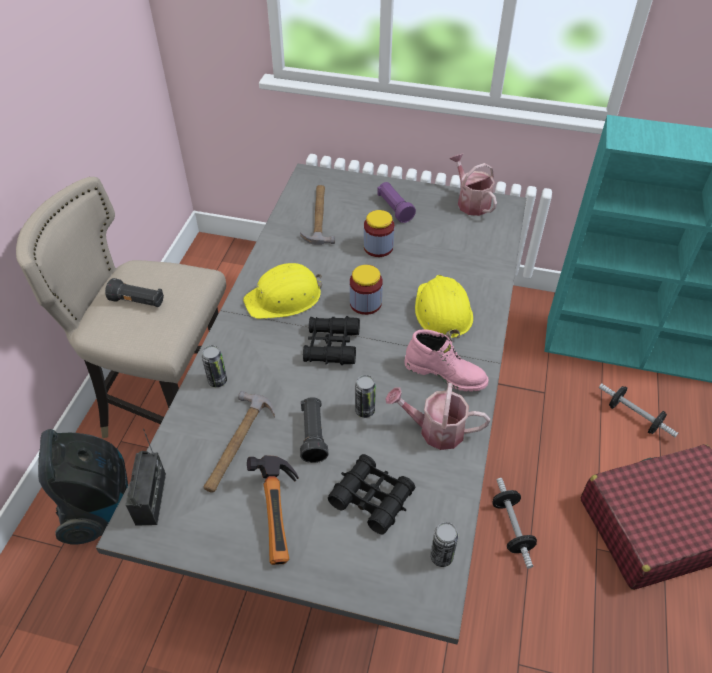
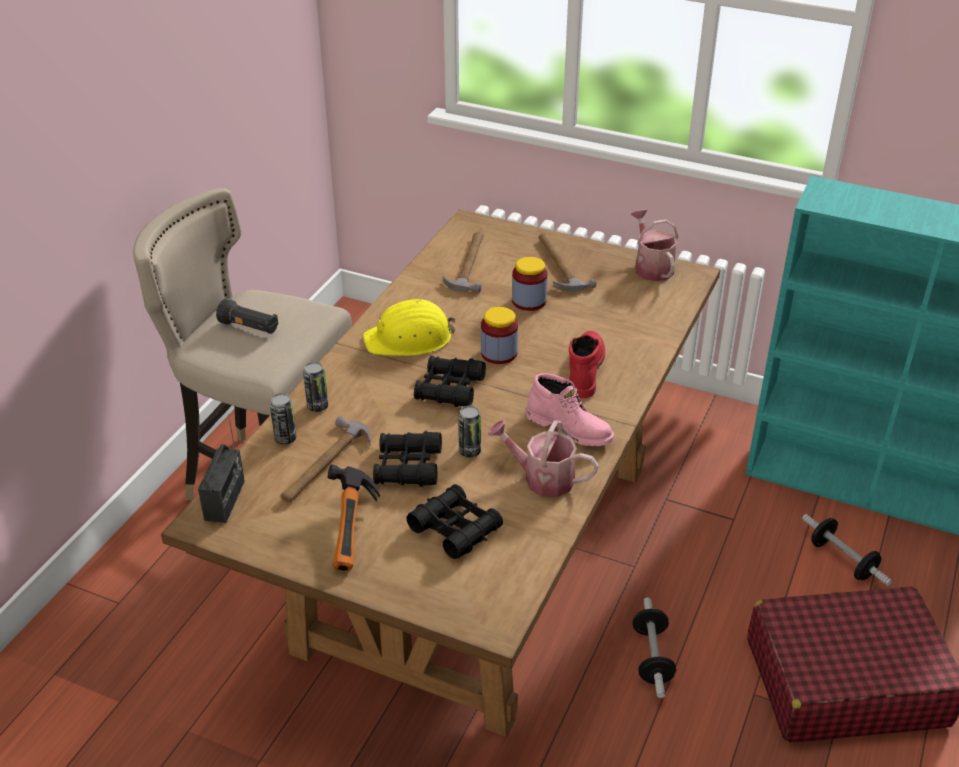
camera: 10 degrees right, 10 degrees down
(101, 508) = (170, 570): vacuum cleaner -> none
(313, 435) = (407, 467): black flashlight -> black binoculars
(356, 452) = (480, 553): grey dining table -> brown dining table
(394, 209) = (559, 265): purple flashlight -> hammer
(441, 556) = (515, 588): can -> can (285, 438)
(442, 311) = (584, 370): yellow hard hat -> red boot

